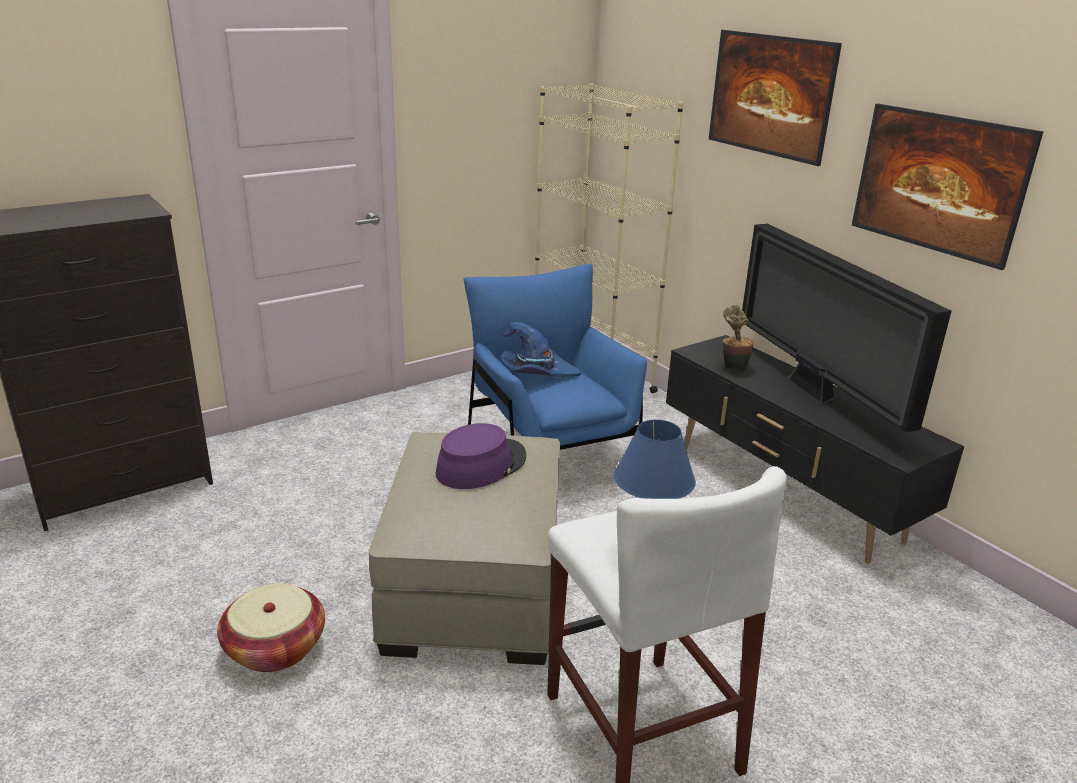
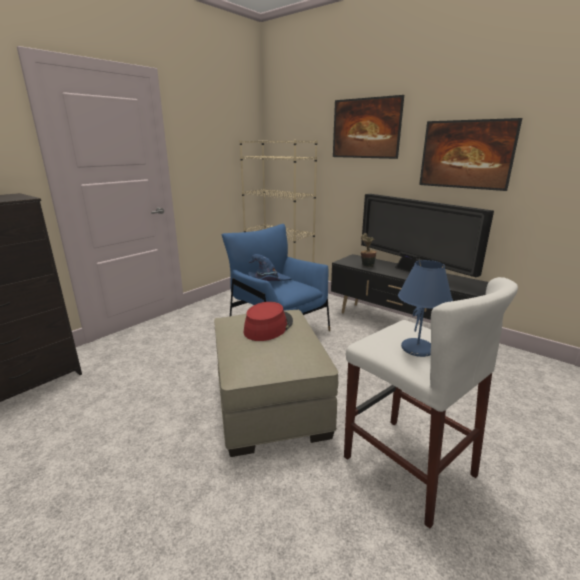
camera: 15 degrees left, 5 degrees down
(275, 648) = (157, 469): basket -> none
(481, 465) = (268, 326): purple hat -> red hat

